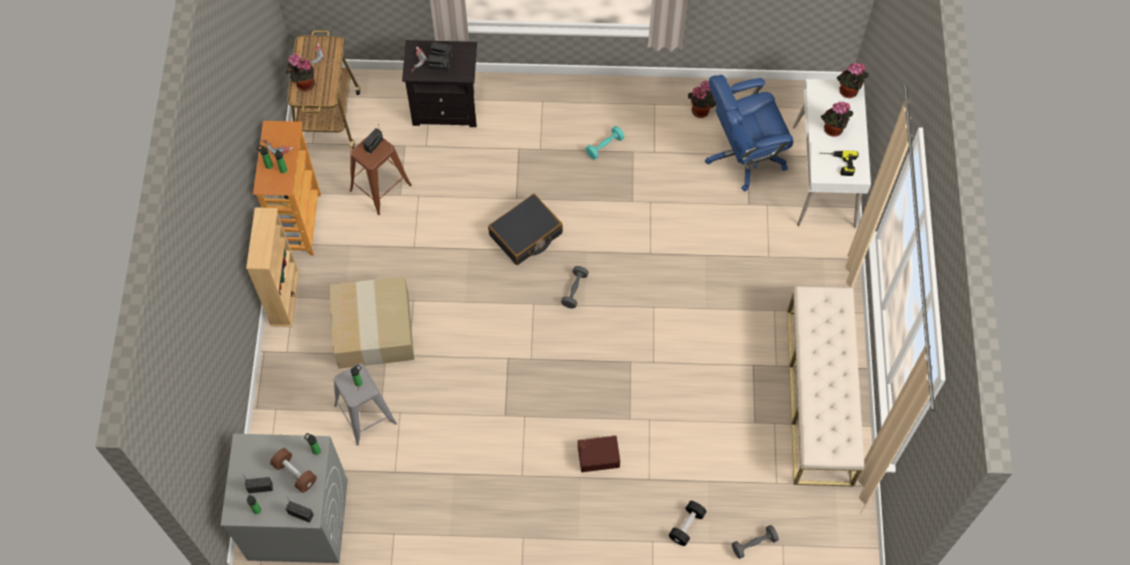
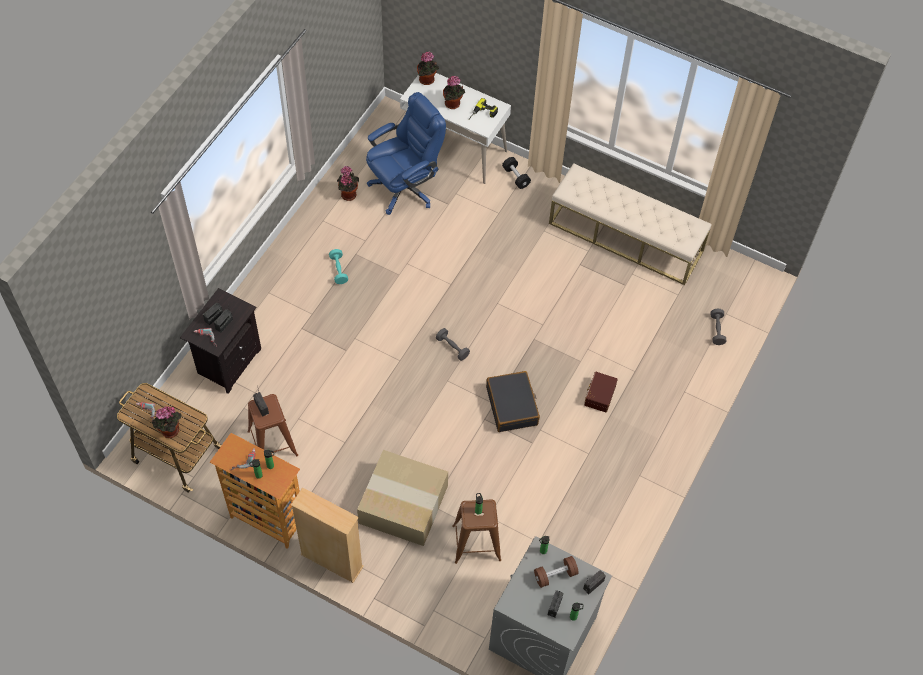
camera: 65 degrees left, 5 degrees down
(365, 415) = (477, 543): grey stool -> brown stool
(526, 235) = (383, 358): black suitcase -> black suitcase (512, 406)
(686, 526) = (683, 364): black dumbbell -> black dumbbell (516, 177)
(743, 155) = (405, 187): blue office chair -> blue office chair turned 135 degrees counterclockwise

